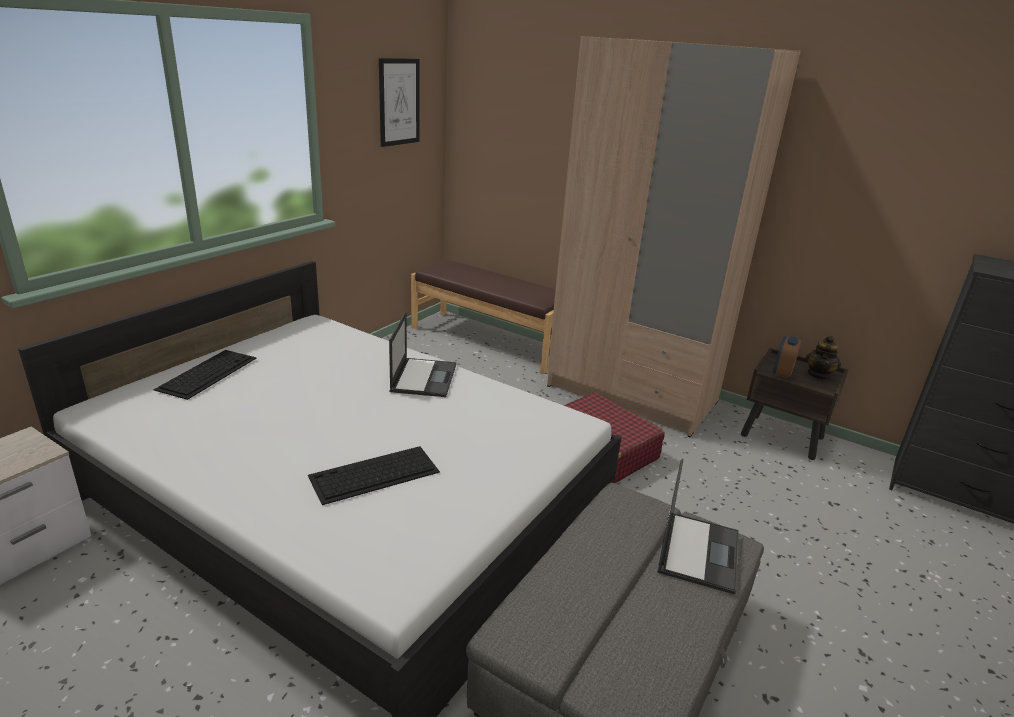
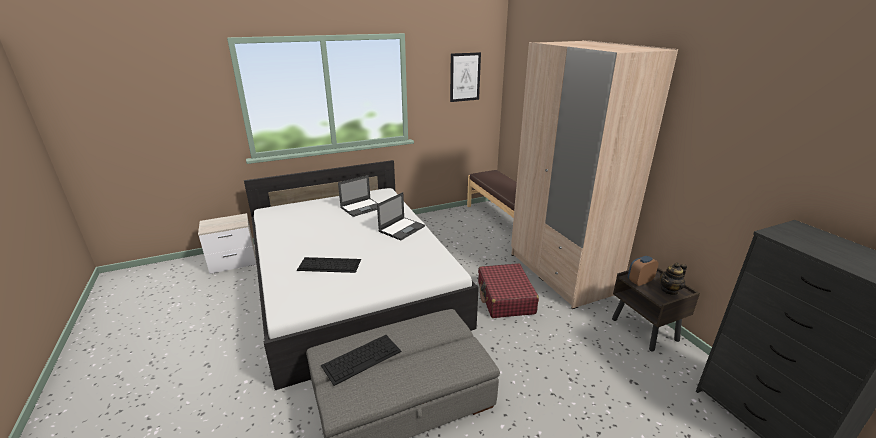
camera: 35 degrees right, 0 degrees up
(208, 373) = (317, 205): keyboard -> keyboard (362, 358)
(698, 551) = (451, 356): laptop -> laptop (362, 207)

